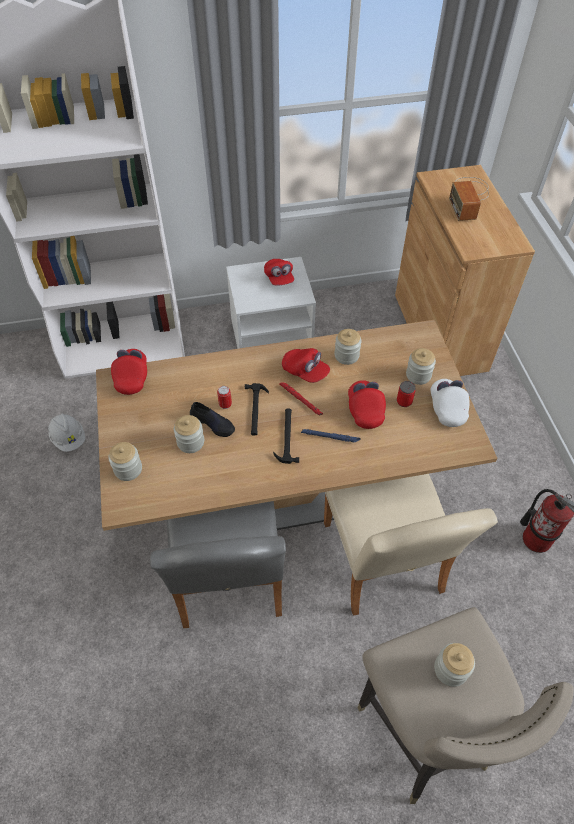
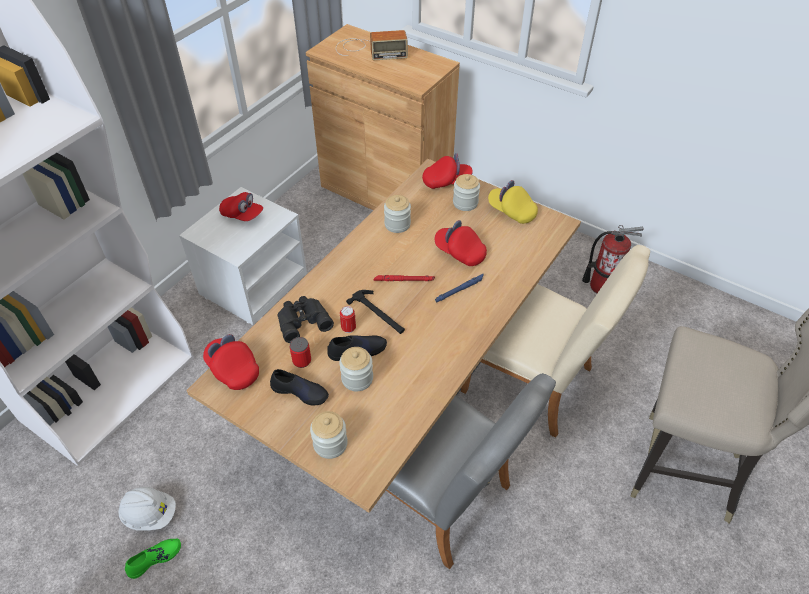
camera: 45 degrees left, 5 degrees down
(46, 466) = (154, 558): none -> green shoe
(150, 422) = (300, 391): none -> black shoe
(205, 377) = (302, 320): none -> black binoculars
(287, 436) = (428, 314): hammer -> none
(305, 372) = (381, 257): red cap -> red cap (446, 181)
(404, 401) = (478, 227): can -> can (302, 361)
(447, 408) = (511, 211): white cap -> yellow cap
(450, 669) = (719, 374): jar -> none
(469, 197) = (369, 50): radio -> radio turned 45 degrees counterclockwise

